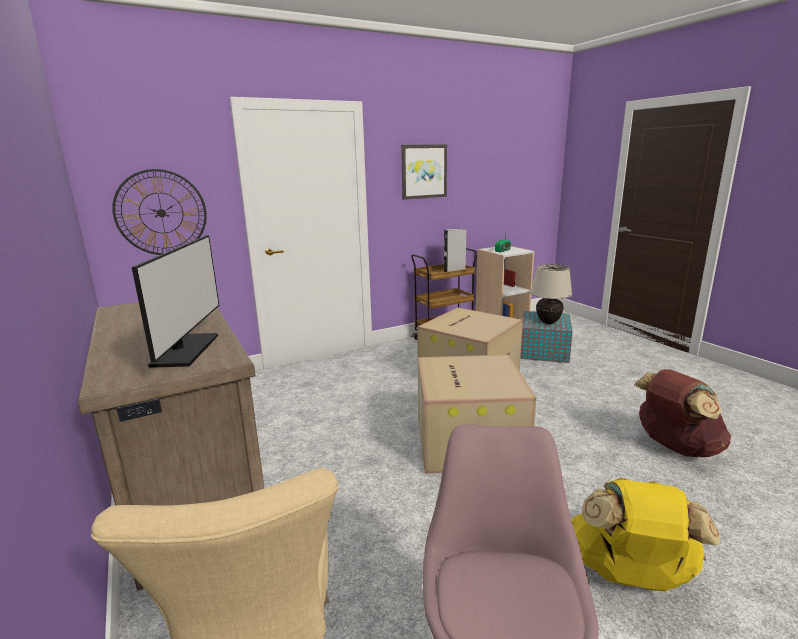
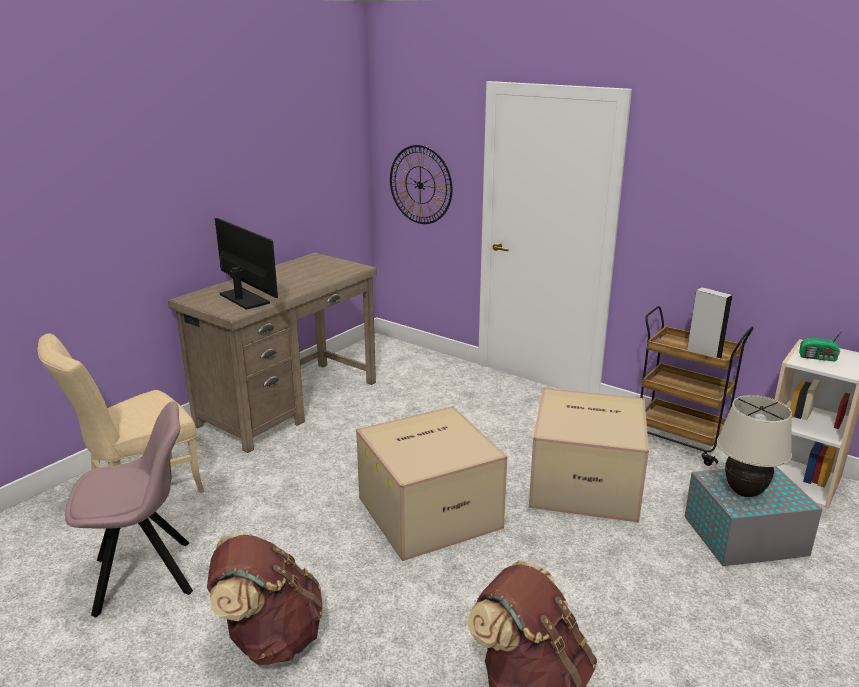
camera: 65 degrees right, 5 degrees up
(186, 350) = (244, 299): monitor -> monitor turned 105 degrees counterclockwise
(423, 171) = (713, 194): picture -> none
(629, 575) = (270, 638): yellow backpack -> brown backpack

